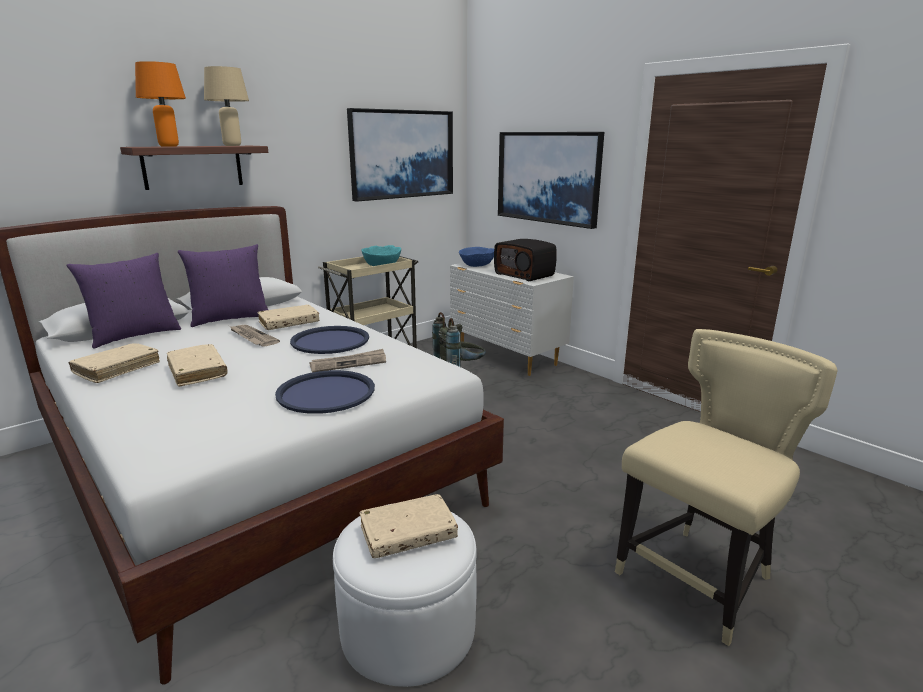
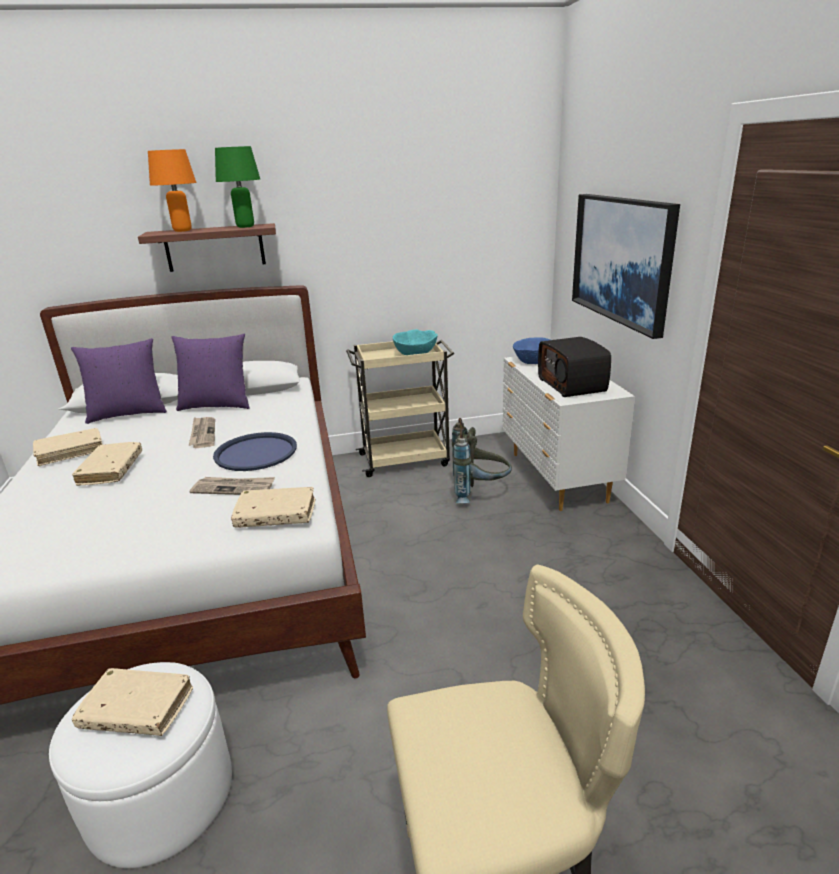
camera: 30 degrees right, 5 degrees up
(232, 145) = (245, 226): beige table lamp -> green table lamp
(289, 323) = (253, 421): beige book -> beige book (276, 515)
(326, 393) = (167, 524): blue tray -> none
(402, 154) = (460, 223): picture -> none

